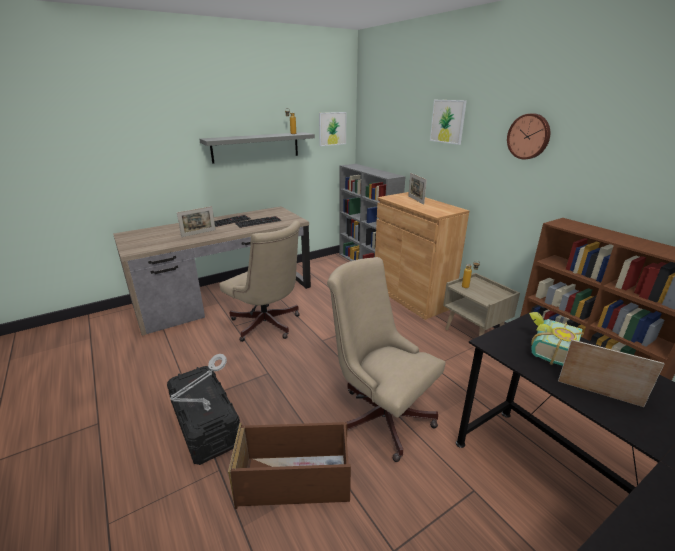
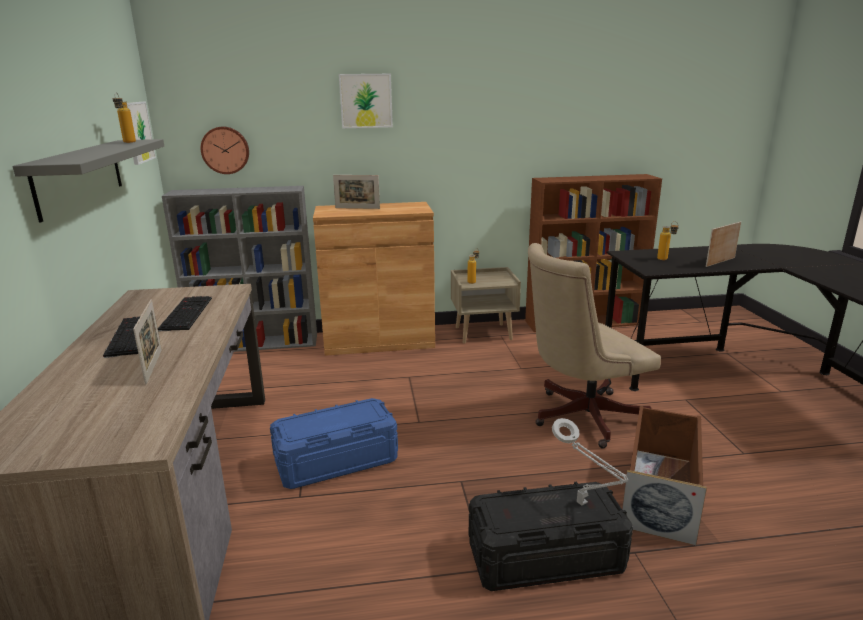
camera: 65 degrees left, 5 degrees down
(267, 326) = (336, 461): beige office chair -> blue storage box
(529, 136) = (479, 107): wall clock -> wall clock (225, 150)
(547, 350) = (665, 260): book -> bottle

